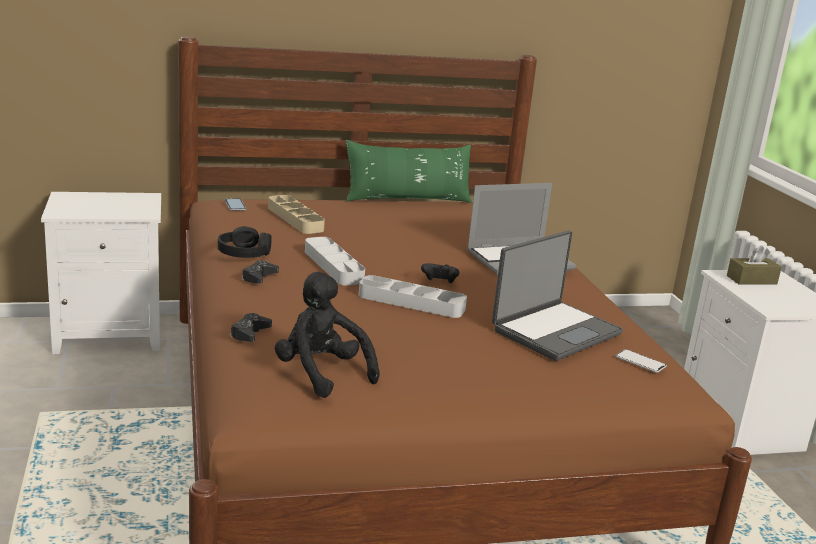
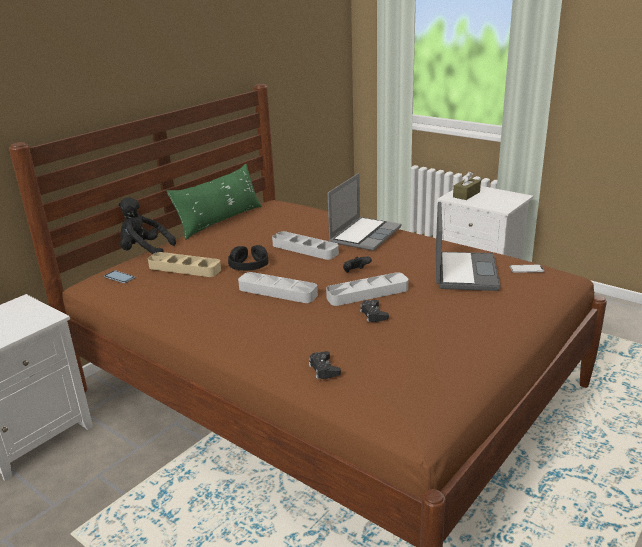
camera: 35 degrees left, 5 degrees up
(244, 253) = (203, 312): black headphones -> black headphones (249, 265)
(259, 277) = (249, 325): black game controller -> black game controller (373, 314)
(321, 374) = (411, 371): black plush toy -> black plush toy (144, 251)
(431, 247) = (305, 249): none -> grey tray

